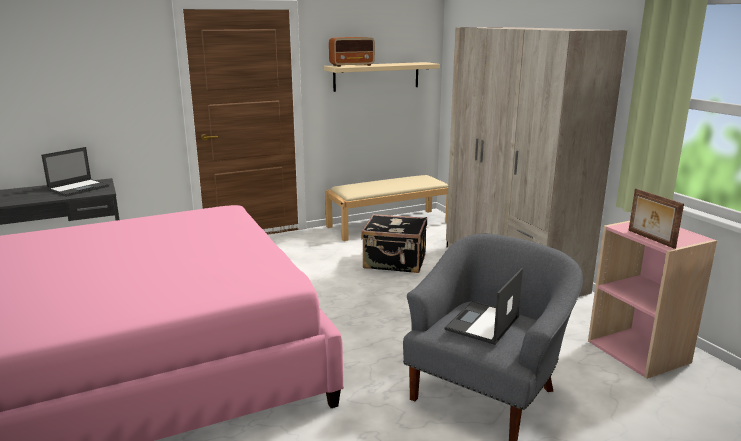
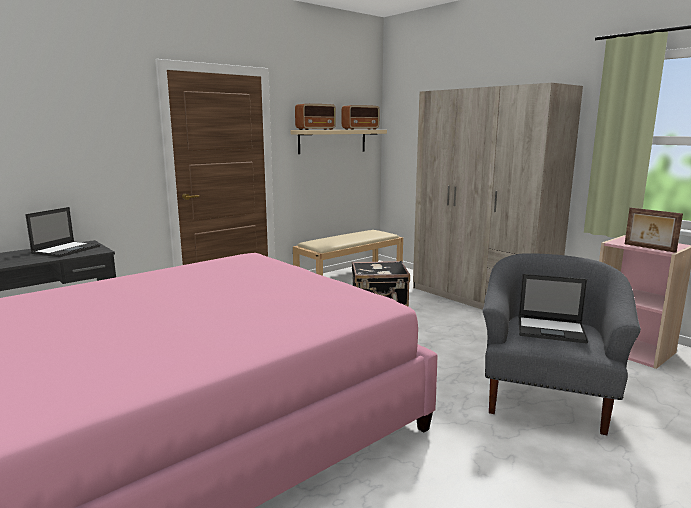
camera: 15 degrees left, 5 degrees down
(409, 63) = (361, 129): none -> radio
(482, 323) = (552, 330): laptop -> laptop turned 90 degrees counterclockwise

